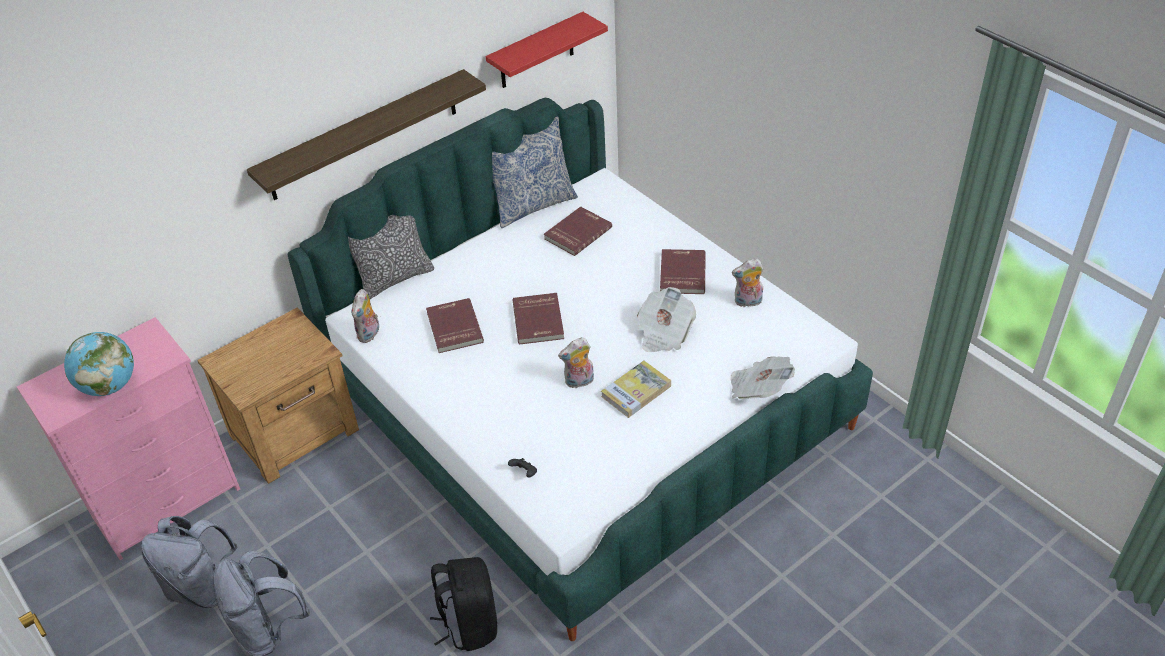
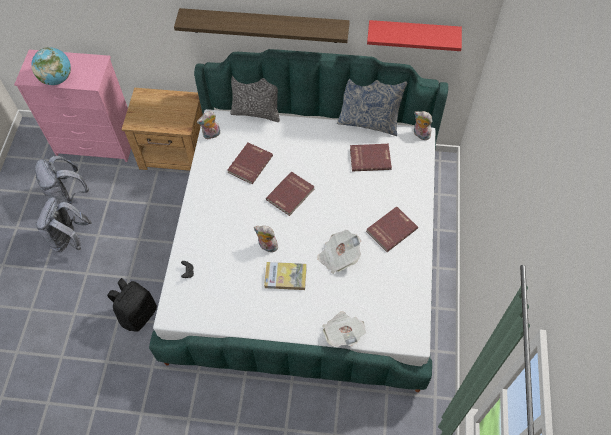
camera: 45 degrees right, 15 degrees up
(747, 302) = (402, 278): plush toy -> plush toy (420, 135)

